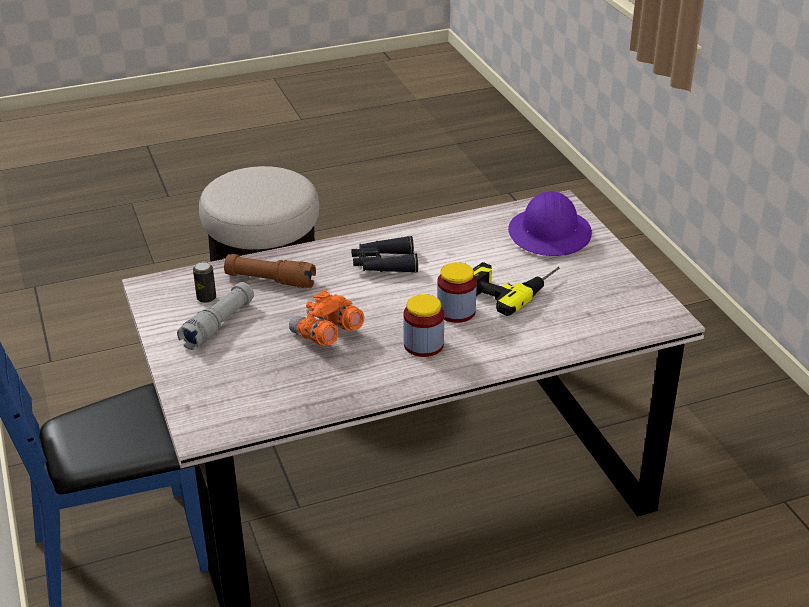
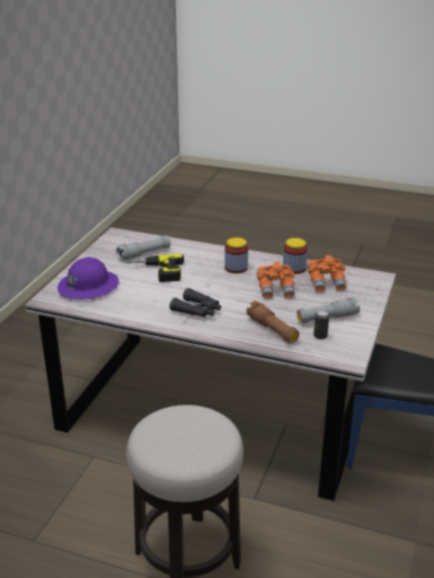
camera: 140 degrees left, 5 degrees down
(269, 381) = (327, 283): none -> orange binoculars
(456, 311) = (199, 274): jar -> jar (294, 268)
(574, 306) = (144, 254): none -> grey flashlight

